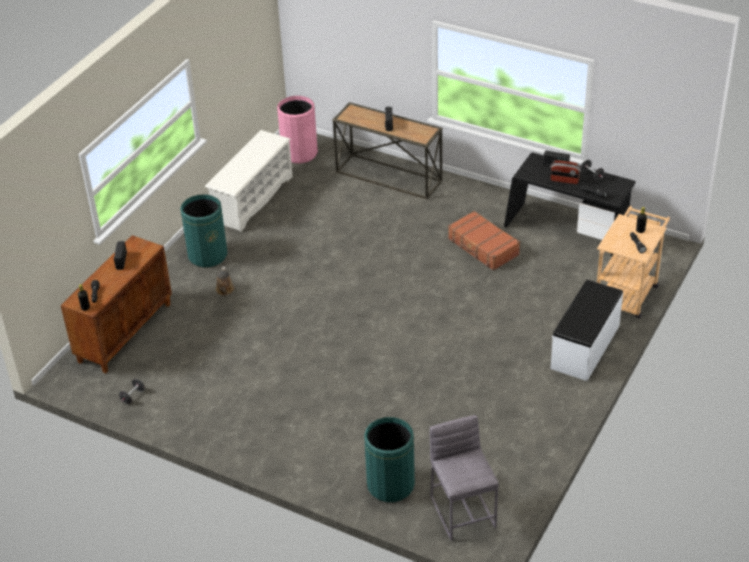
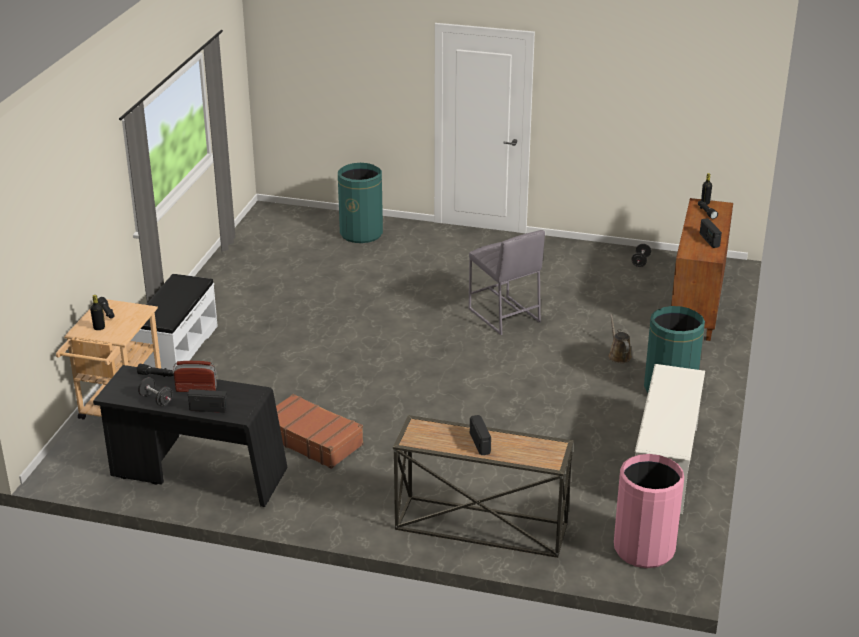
camera: 165 degrees right, 10 degrees down
(463, 511) = (292, 226): grey stool -> grey stool (504, 315)

